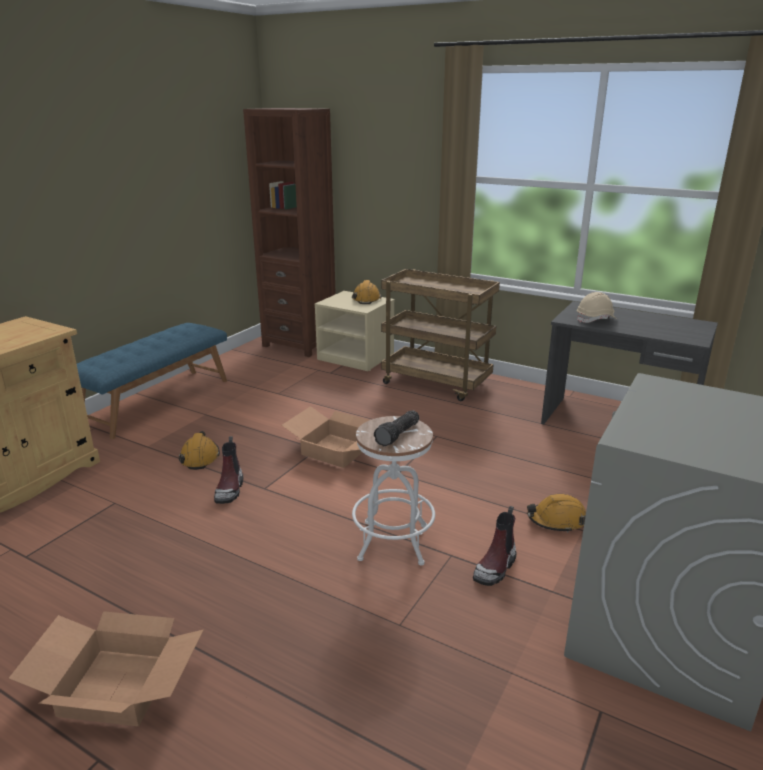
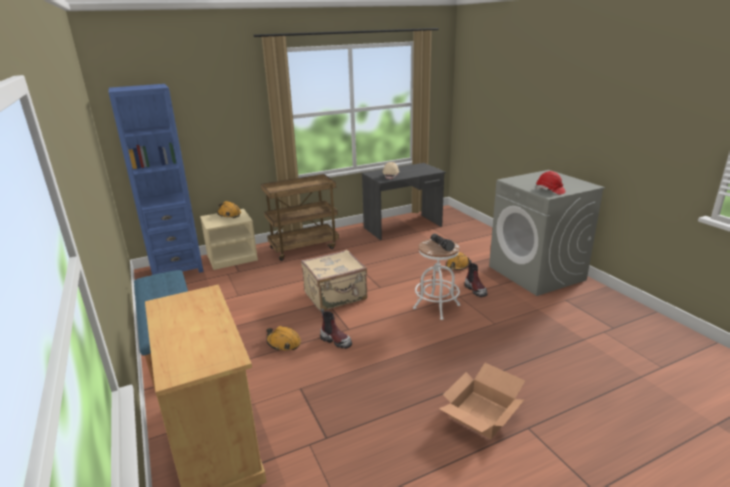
camera: 55 degrees left, 0 degrees up
(300, 344) = (177, 269): brown bookcase -> blue bookcase
(337, 450) = (336, 296): cardboard box -> beige suitcase
(662, 434) = (550, 190): none -> red hard hat

